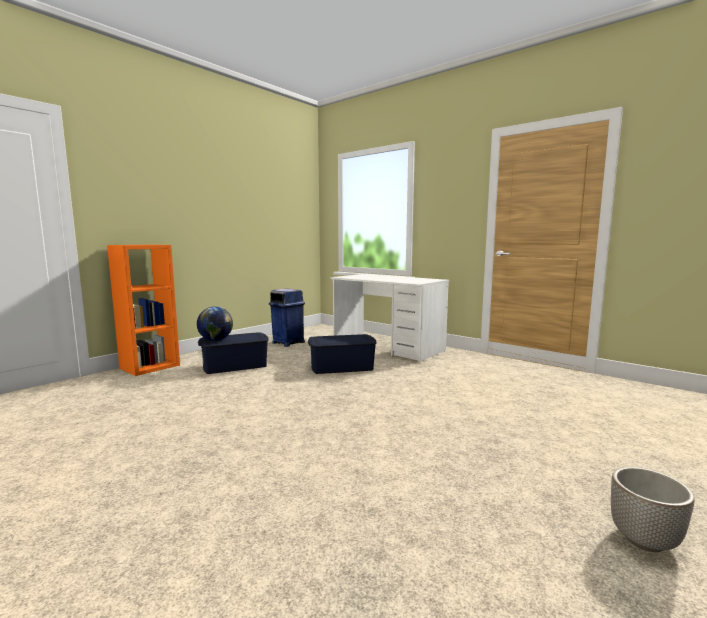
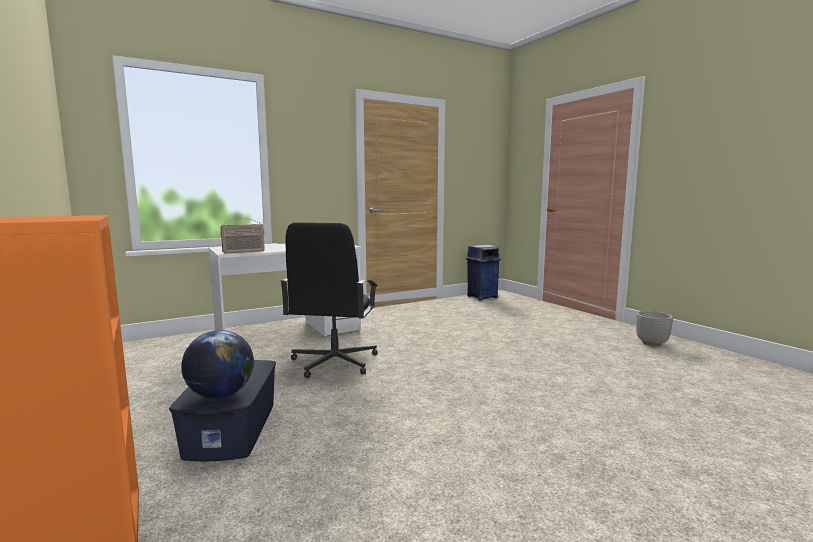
camera: 70 degrees left, 0 degrees up
(288, 342) = (164, 379): blue trash can -> blue trash can (481, 297)
(341, 367) = (333, 362): blue storage box -> black office chair
(350, 277) = (244, 252): none -> radio

